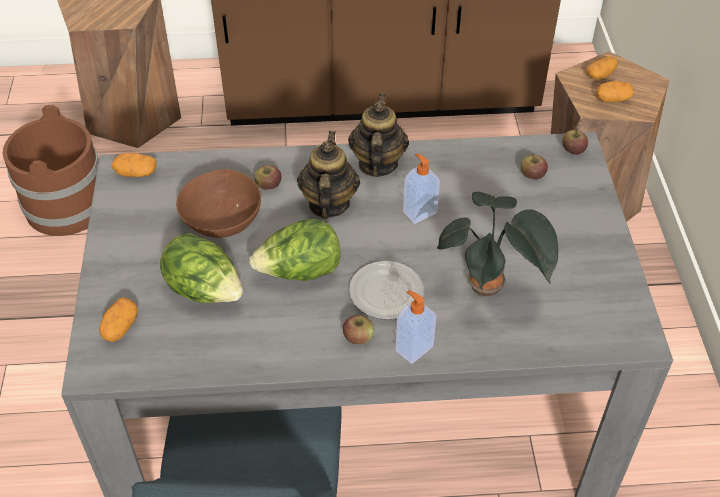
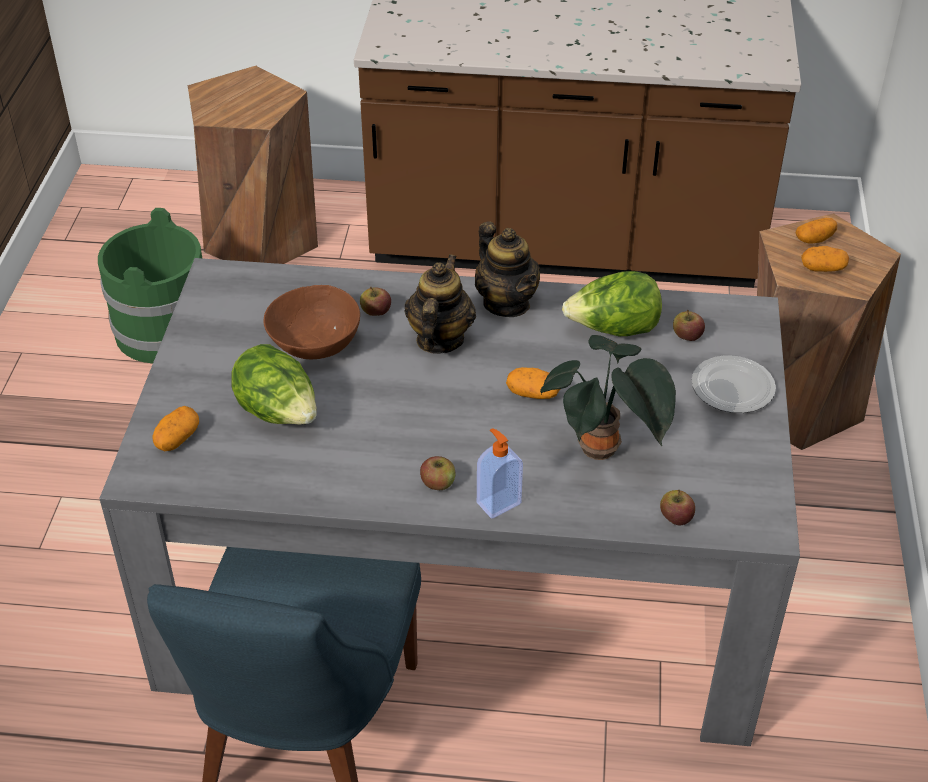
camera: 10 degrees right, 5 degrees down
(66, 205) = (164, 330): brown bucket -> green bucket
(136, 173) = (230, 282): potato -> potato (533, 393)
(299, 272) = (389, 407): lettuce -> lettuce (613, 330)
(377, 164) = (506, 303): teapot -> teapot turned 135 degrees clockwise
(386, 293) = (482, 442): plate -> plate (733, 389)
(419, 212) = (542, 360): soap dispenser -> none
(573, 150) = (744, 314): apple -> apple (675, 517)

